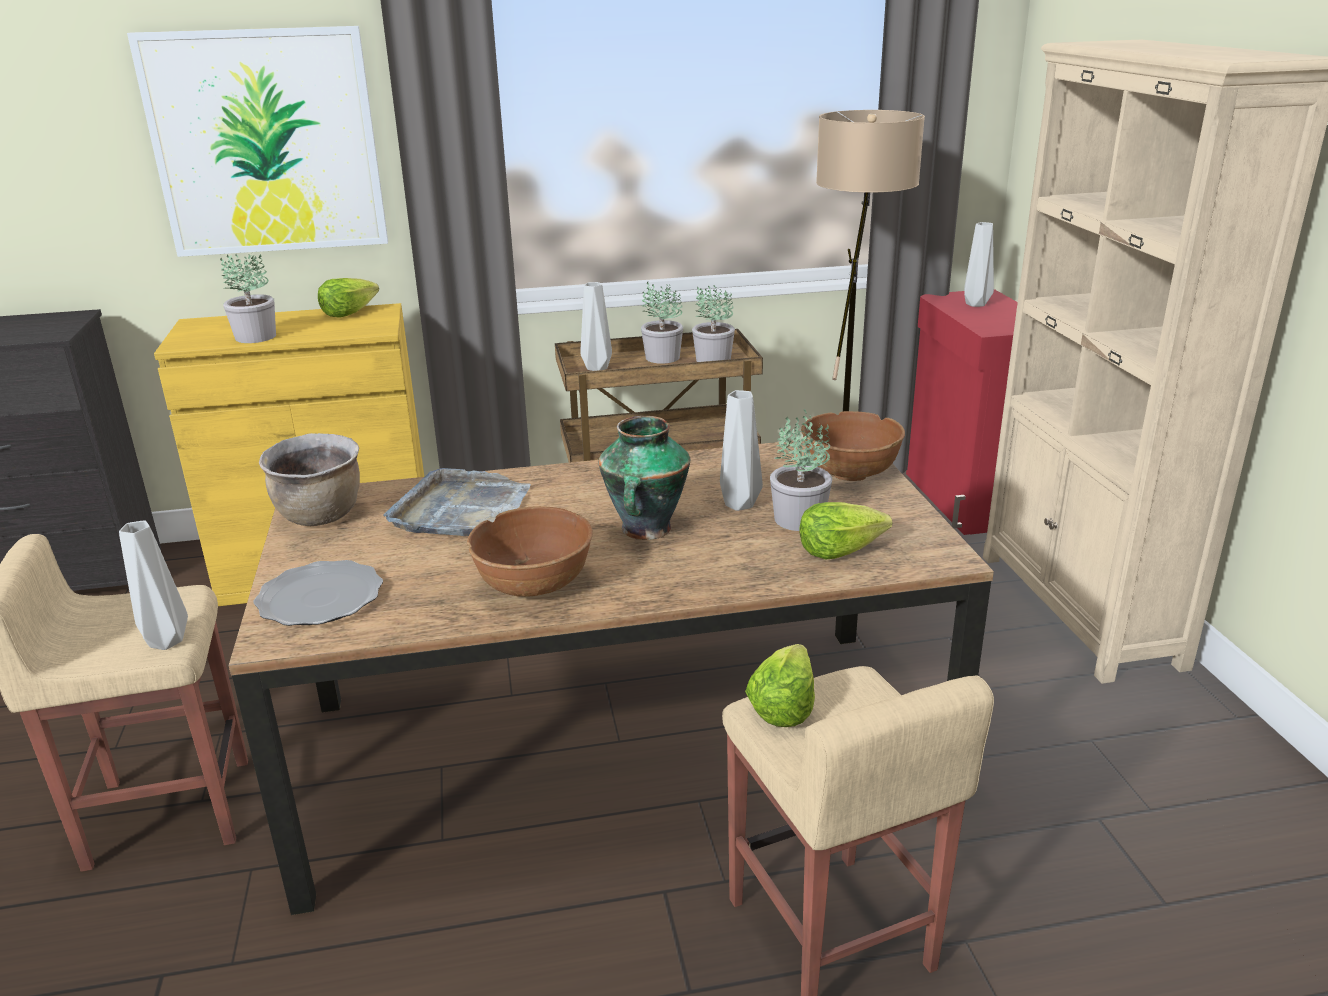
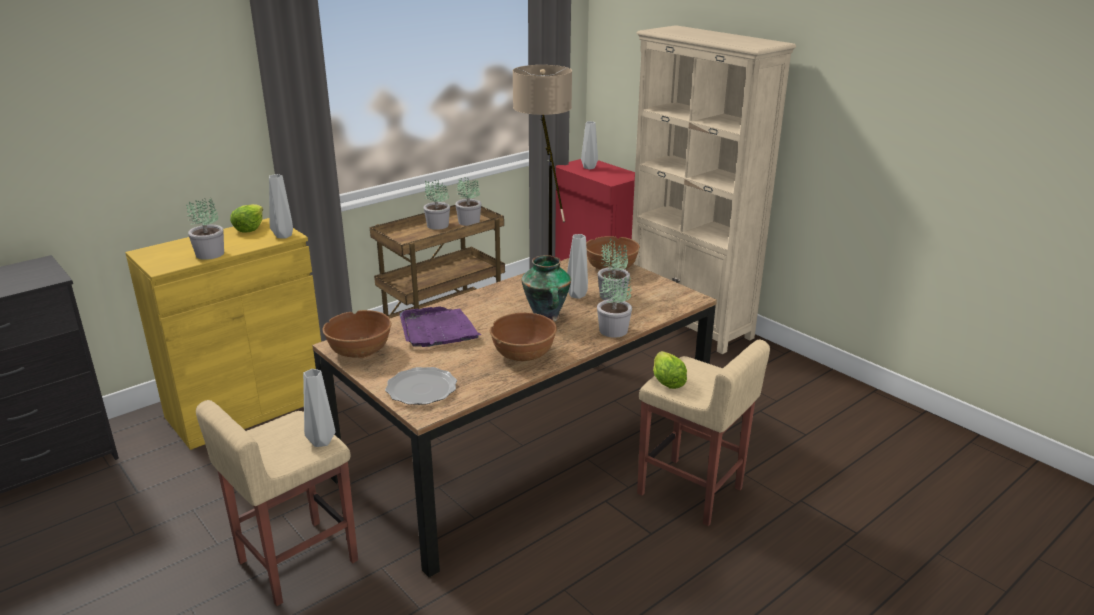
camera: 30 degrees left, 0 degrees up
(266, 143) = (169, 119): picture -> none
(321, 516) = (359, 351): brown cooking pot -> brown bowl
(462, 510) = (438, 330): grey tray -> purple tray
(597, 367) = (405, 238): grey vase -> grey vase (283, 235)
(729, 582) = (613, 331): none -> potted plant
(839, 550) = (645, 305): lettuce -> none

